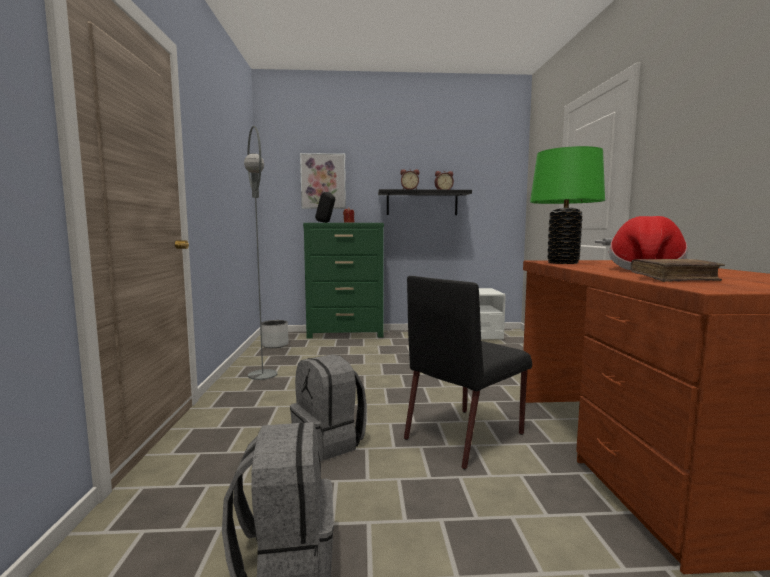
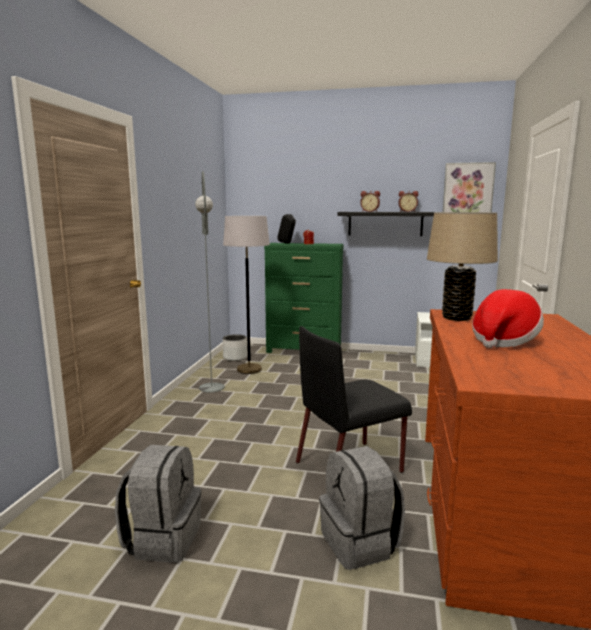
camera: 15 degrees right, 5 degrees up
(297, 354) = (249, 369): none -> grey floor lamp
(323, 181) = (287, 202): picture -> picture (468, 192)
(329, 443) = (234, 457): grey backpack -> grey backpack (360, 543)
(562, 263) = (456, 318): green table lamp -> beige table lamp
(674, 279) = (490, 361): brown book -> none

